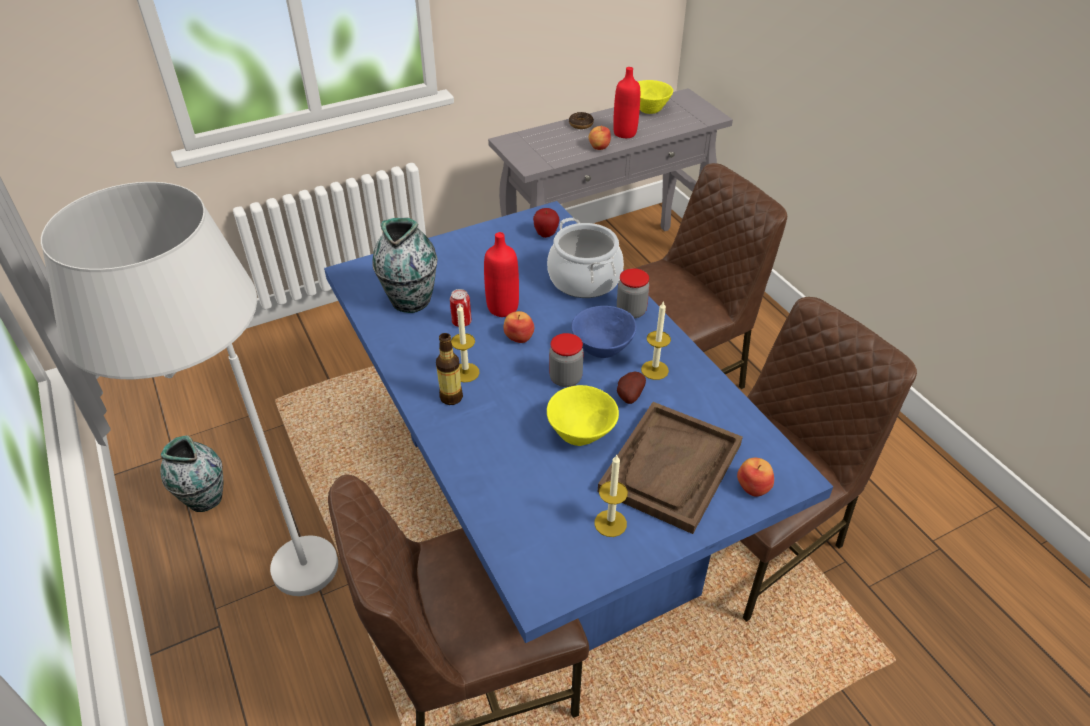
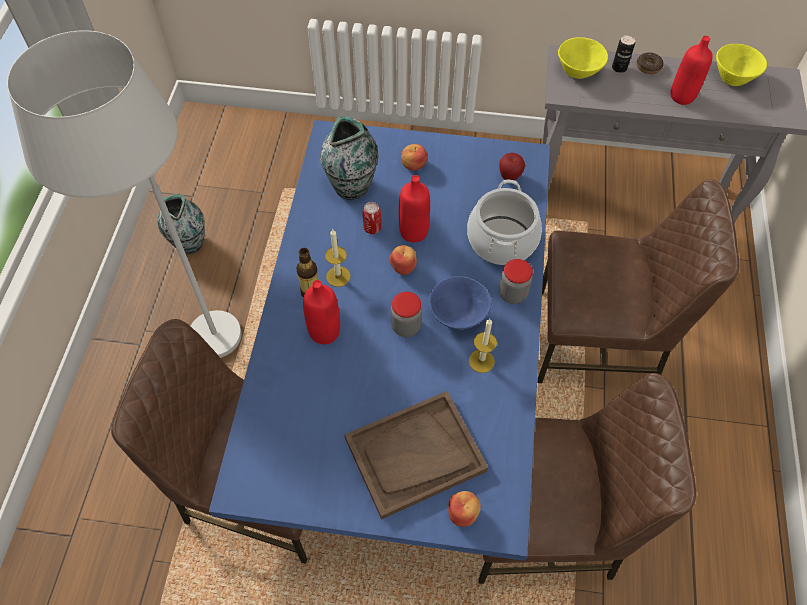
camera: 35 degrees right, 15 degrees up
(495, 420) = (324, 332): none -> red bottle
(559, 133) = (619, 68): none -> can
(582, 434) = (376, 383): yellow bowl -> yellow bowl (579, 72)
(599, 147) = (642, 101): apple -> apple (413, 164)
(610, 523) = (331, 470): candle -> none
(628, 396) = (439, 372): potato -> none

